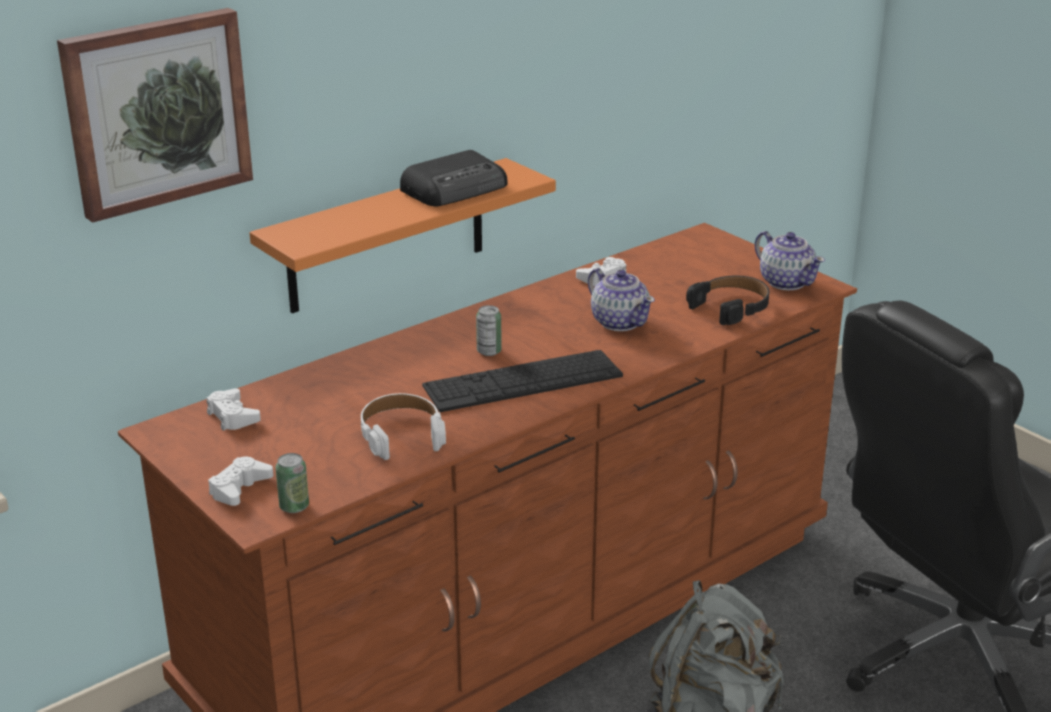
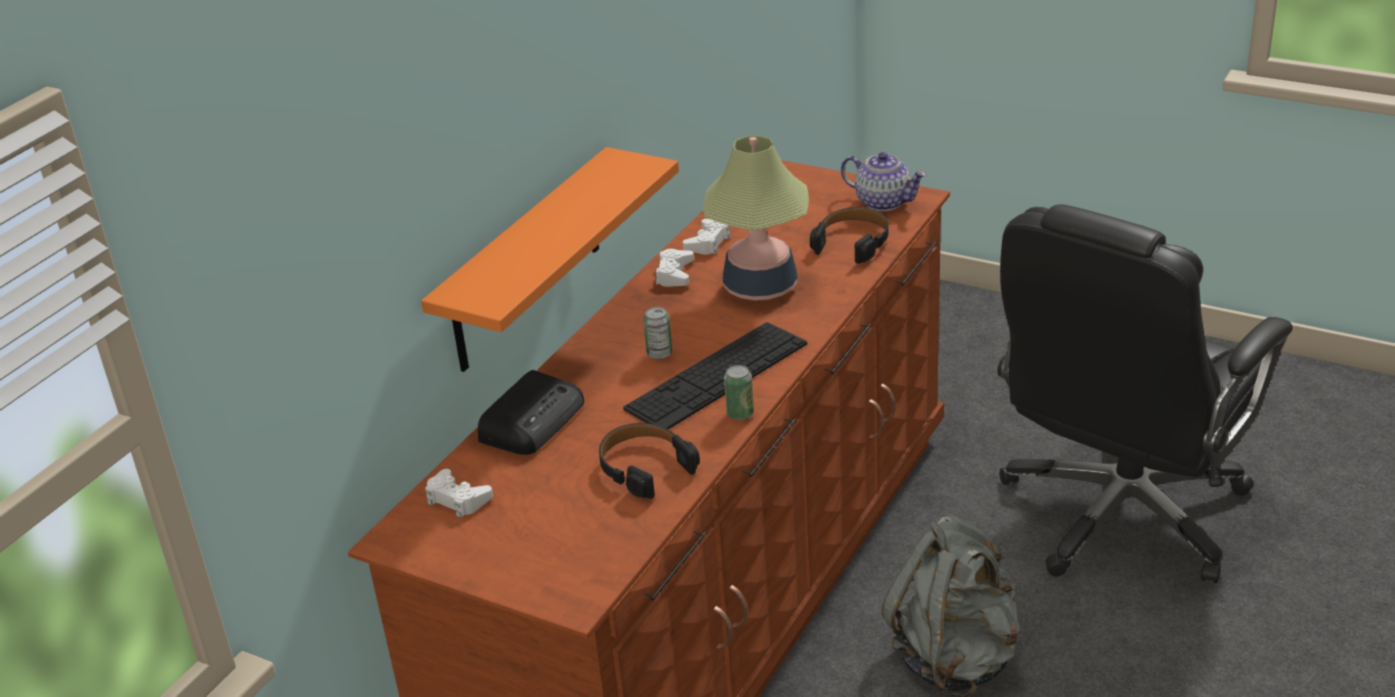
camera: 20 degrees left, 5 degrees up
(156, 111) = (334, 203): picture -> none
(239, 488) = (530, 573): white game controller -> white game controller (674, 274)
(294, 506) = (601, 575): can -> can (740, 414)
(401, 434) = (645, 467): white headphones -> black headphones
(456, 188) = (589, 195): radio -> radio (533, 420)
(619, 322) = (760, 286): teapot -> table lamp

